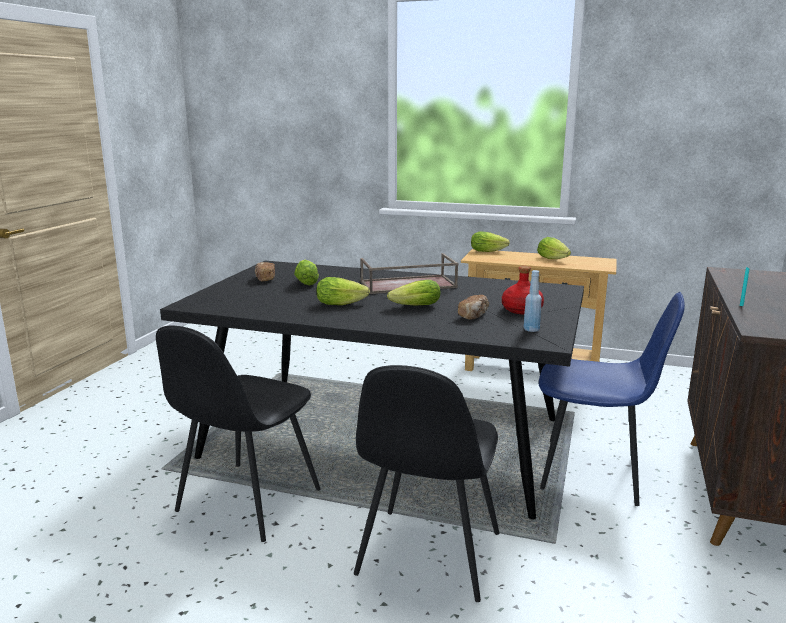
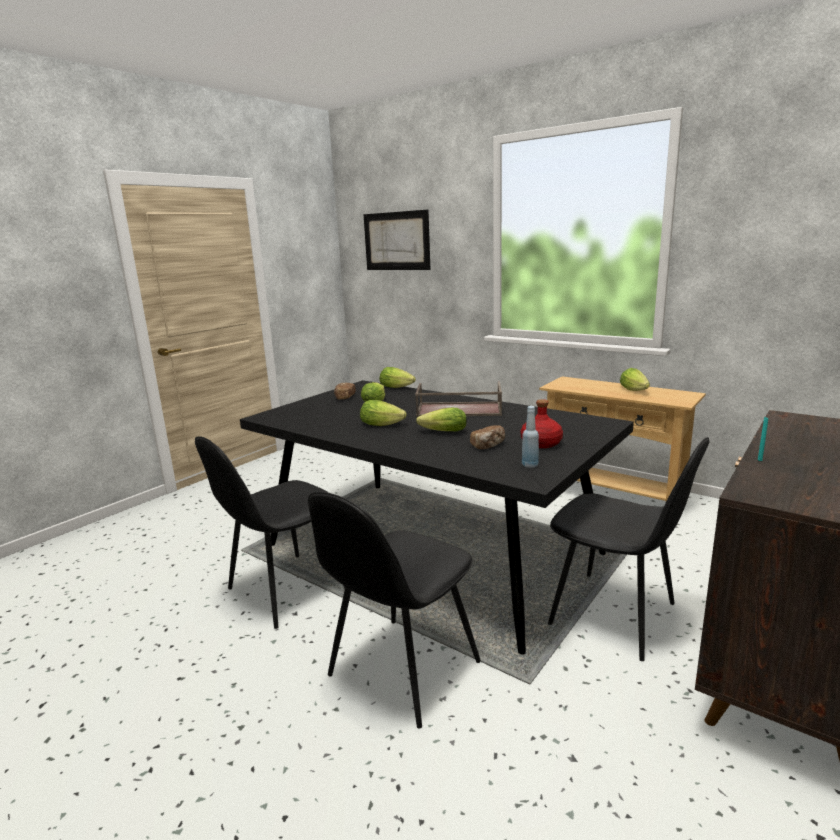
camera: 20 degrees right, 0 degrees up
(266, 101) = (396, 241): none -> picture
(489, 251) = (576, 379): lettuce -> lettuce (398, 387)
(594, 472) = (616, 615): blue chair -> black chair

